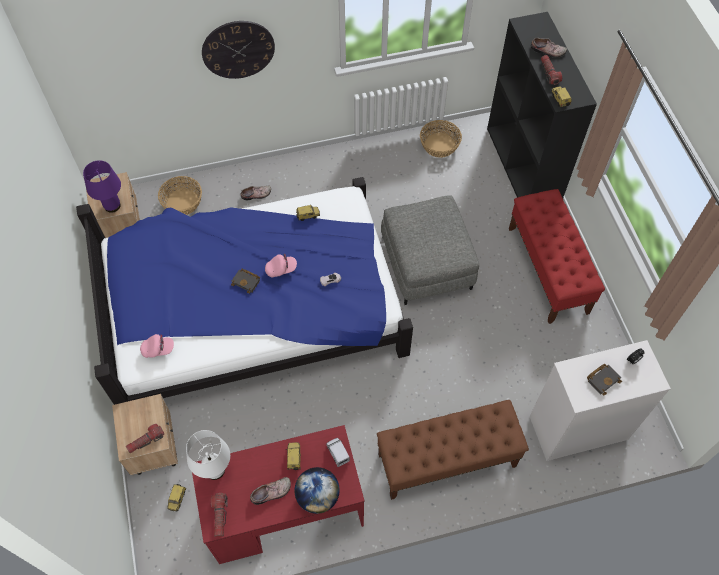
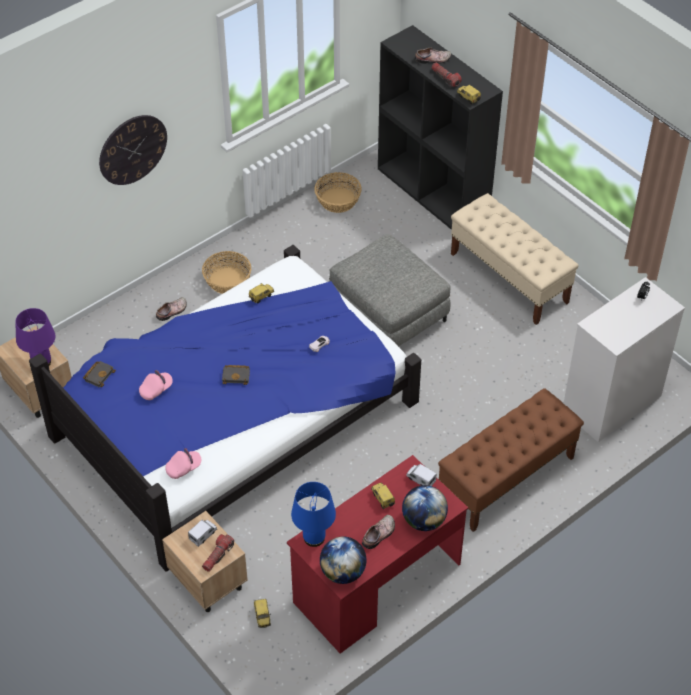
camera: 25 degrees left, 10 degrees down
(145, 416) = (203, 535): none -> toy truck
(182, 202) = (94, 347): basket -> basket (227, 280)
(215, 469) = (314, 537): white table lamp -> blue table lamp
(220, 516) = (343, 572): flashlight -> globe
(281, 269) = (264, 353): pink cap -> pink cap (156, 389)
(548, 270) = (509, 278): red bench -> beige bench
(603, 379) = (625, 320): black book -> black book (99, 375)

